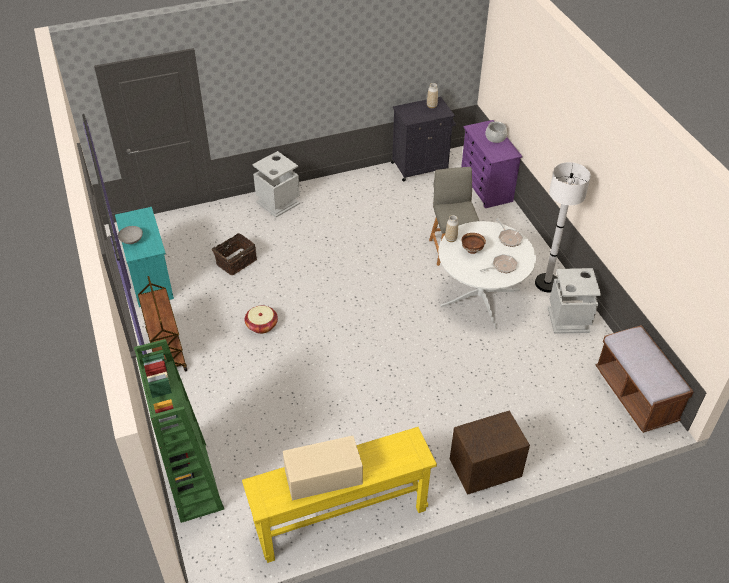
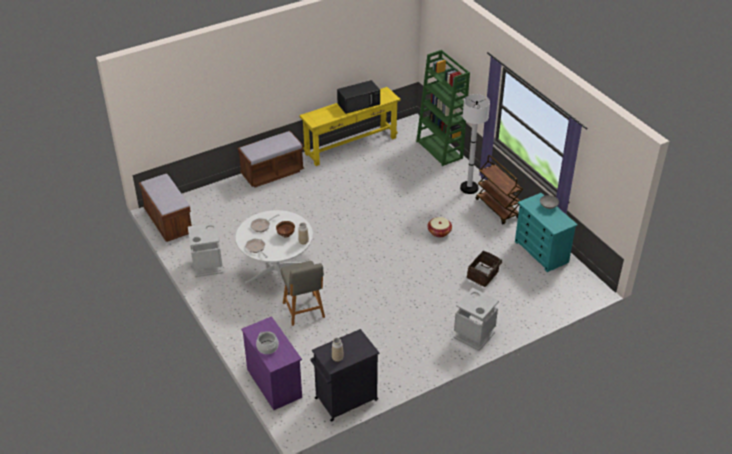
camera: 170 degrees right, 5 degrees down
(322, 477) = (359, 103): beige microwave -> black microwave
(483, 471) = (272, 173): brown nightstand -> brown bench
(547, 283) = (221, 291): white floor lamp -> white floor lamp (469, 188)

